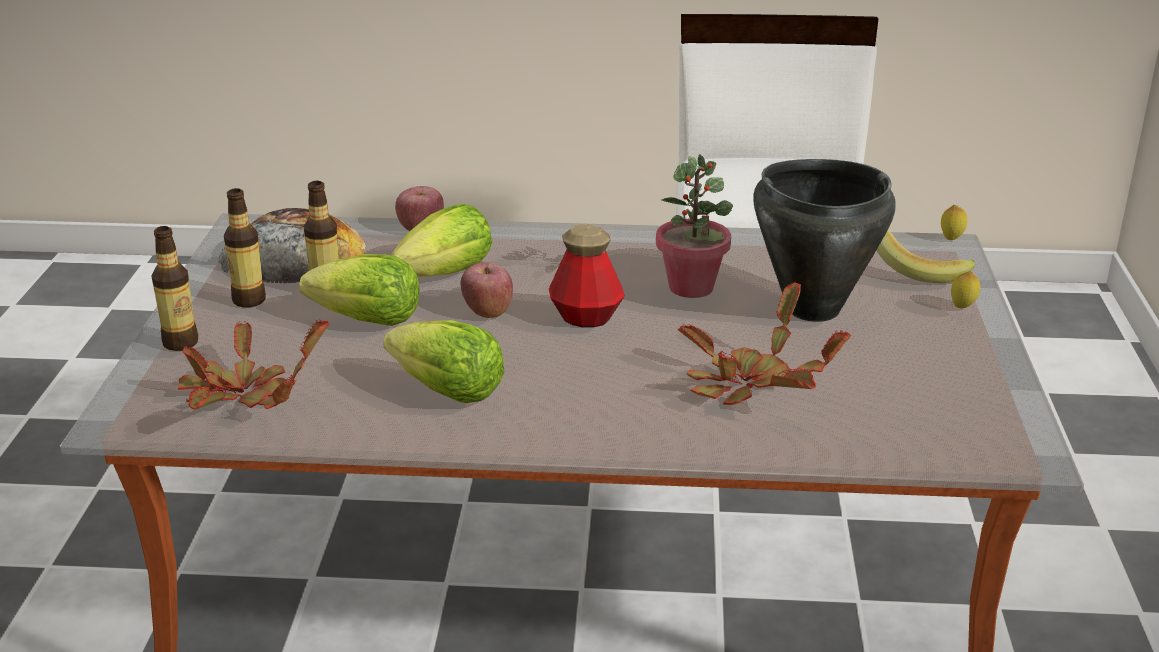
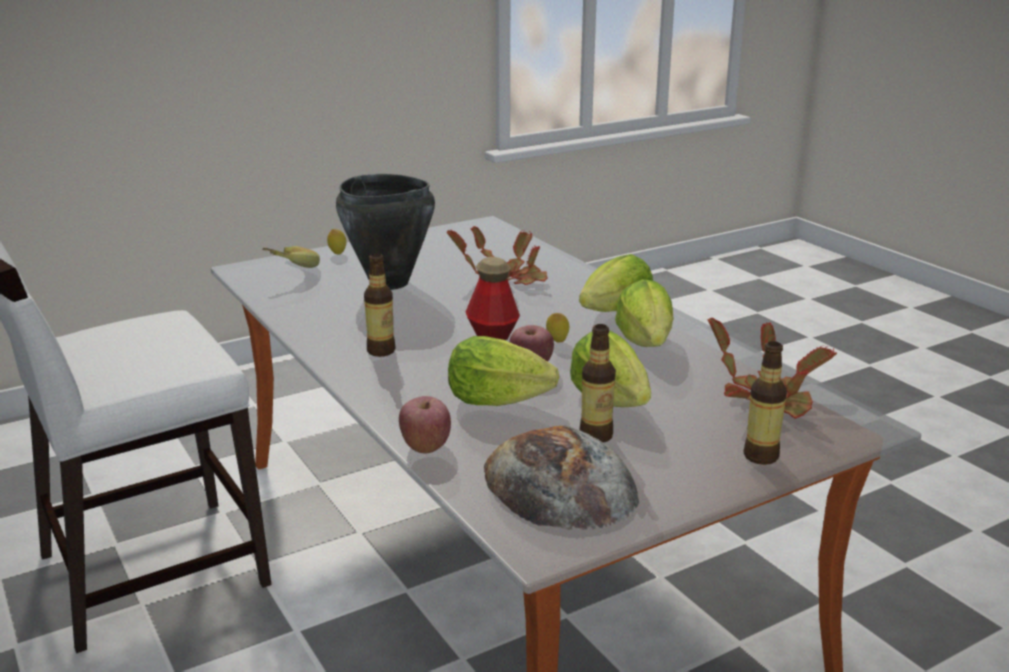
camera: 125 degrees left, 5 degrees down
(249, 300) = (661, 462): bottle -> bottle (381, 351)
(552, 412) = (616, 311): none -> lettuce
(691, 287) = (402, 318): potted plant -> none
(951, 238) = (228, 270): lemon -> lemon (557, 341)

